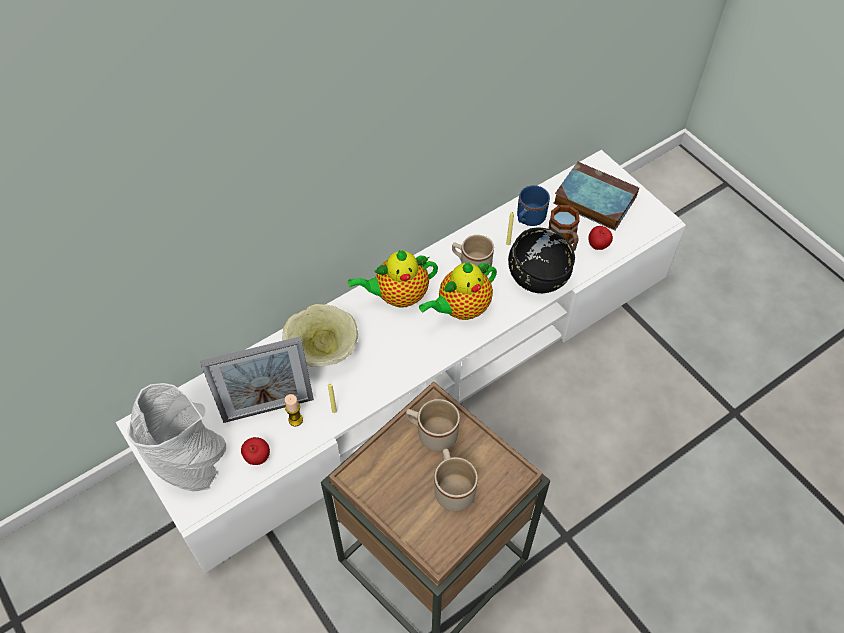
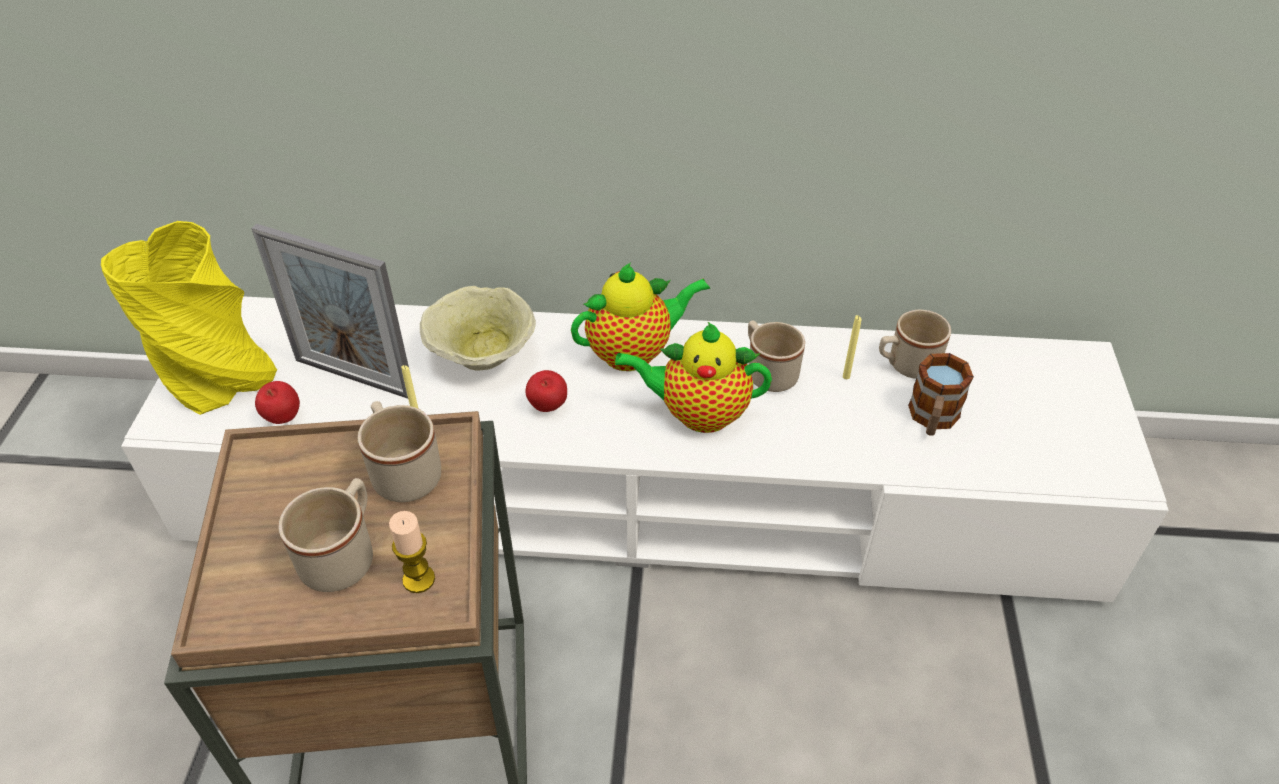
camera: 40 degrees right, 10 degrees down
(190, 463) = (217, 378): grey vase -> yellow vase
(295, 420) = (367, 407): candle -> candle (419, 579)
(398, 296) = (634, 352): teapot -> teapot turned 135 degrees clockwise
(528, 219) = (906, 365): blue mug -> beige mug
(537, 278) = (845, 439): black bowl -> none
(593, 200) = (1033, 394): book -> none
(598, 246) = (982, 454): apple -> apple (548, 408)

